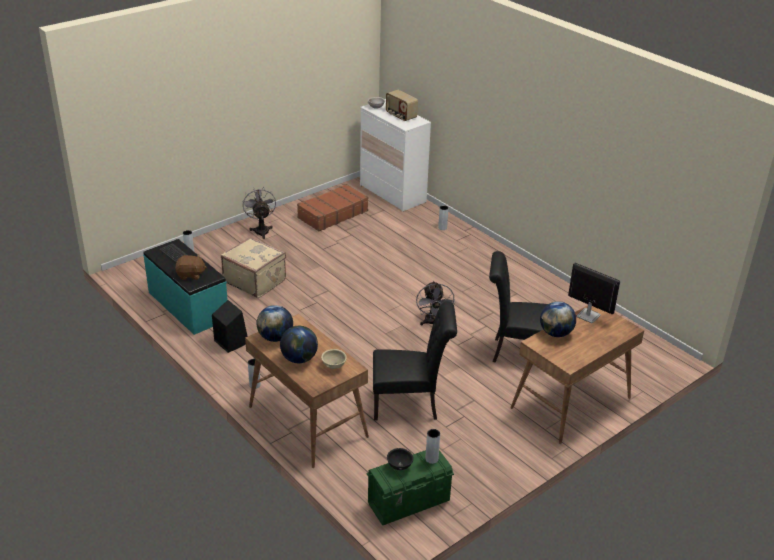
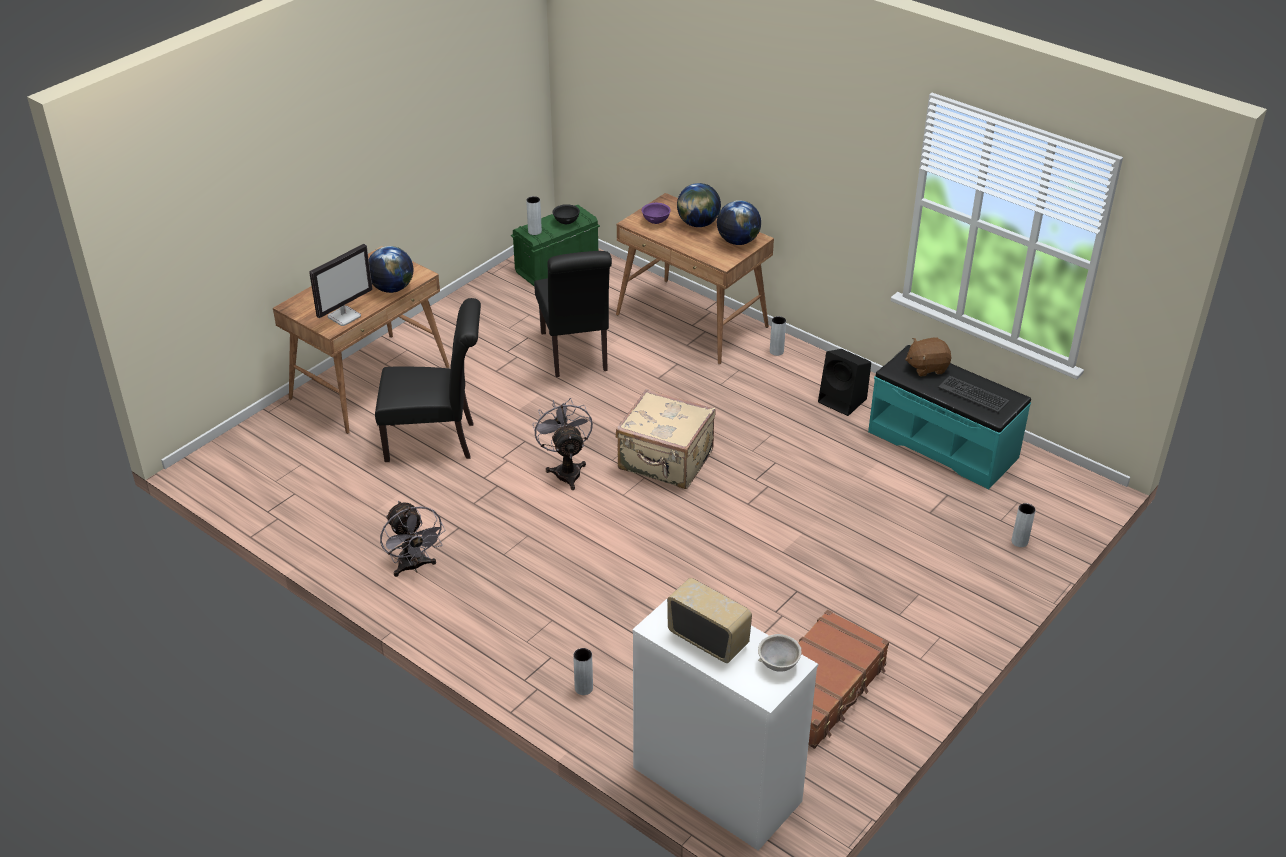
camera: 170 degrees right, 5 degrees up
(255, 281) = (873, 503): beige suitcase -> beige suitcase (665, 462)
(261, 230) = (935, 620): grey fan -> grey fan (414, 567)
(334, 366) = (655, 221): beige bowl -> purple bowl
(410, 405) = (576, 354): black chair -> black chair turned 90 degrees counterclockwise
(587, 316) = (344, 316): monitor -> monitor turned 75 degrees counterclockwise

